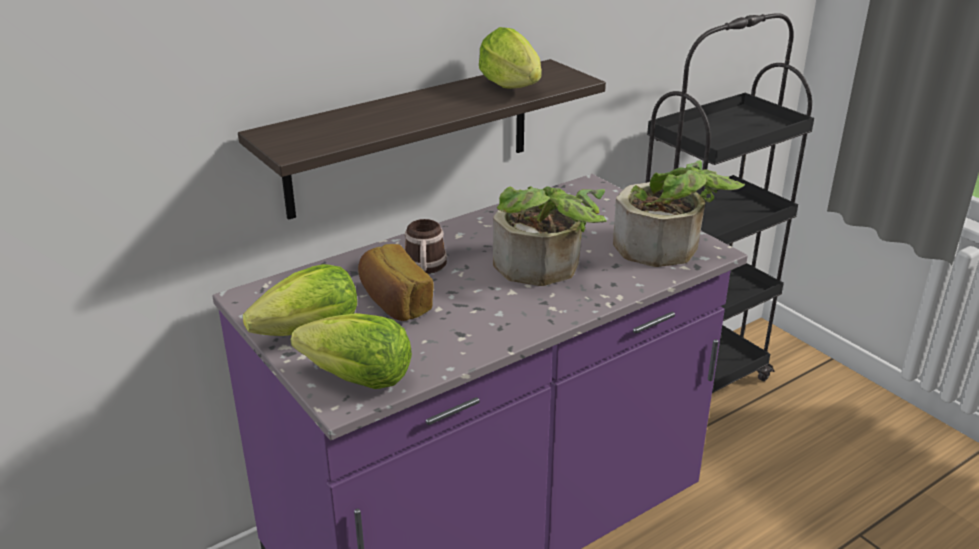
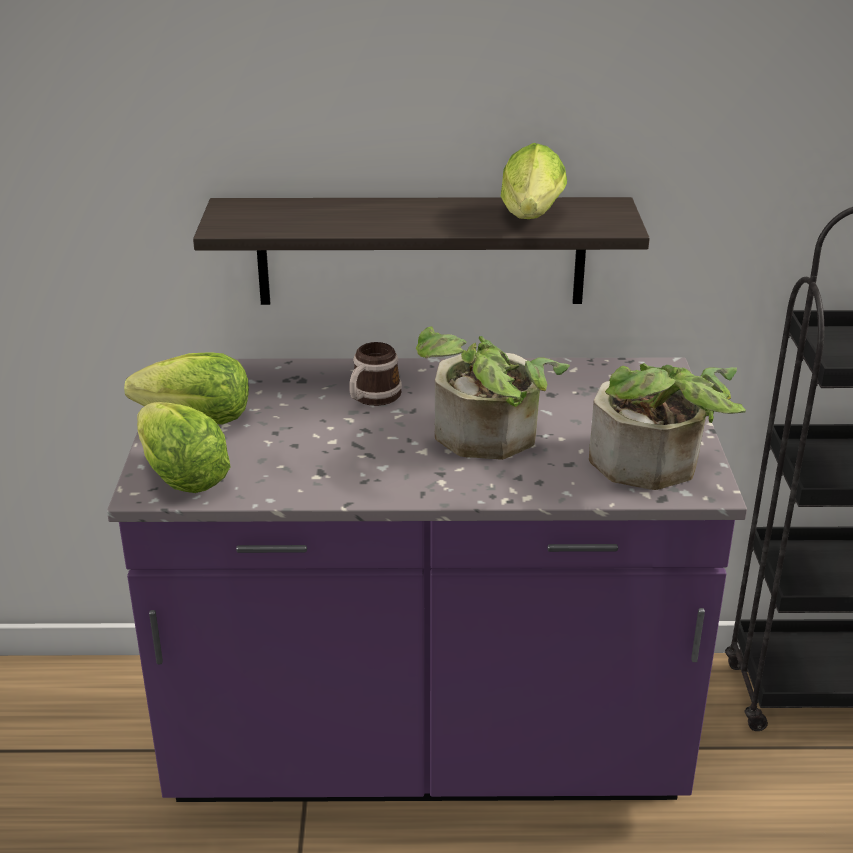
camera: 35 degrees right, 0 degrees up
(394, 302) = (301, 420): bread -> none

